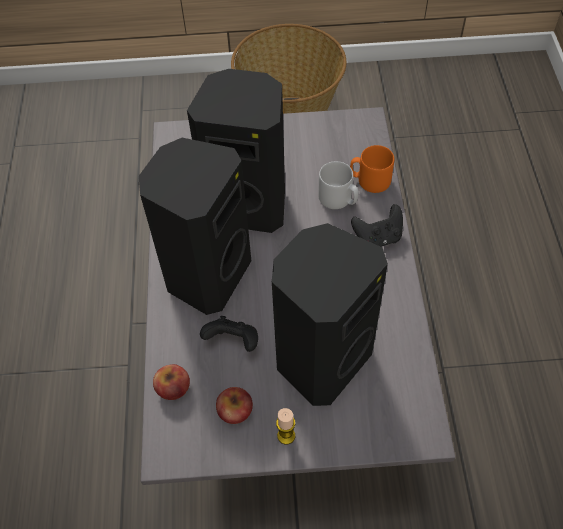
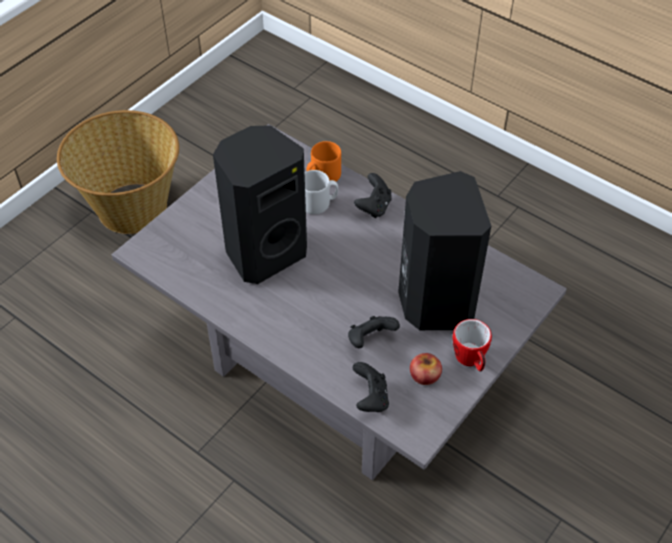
camera: 50 degrees left, 5 degrees down
(173, 387) = (370, 398): apple -> black game controller
(206, 275) = (297, 318): black speaker -> none
(286, 435) = (471, 360): candle -> mug

